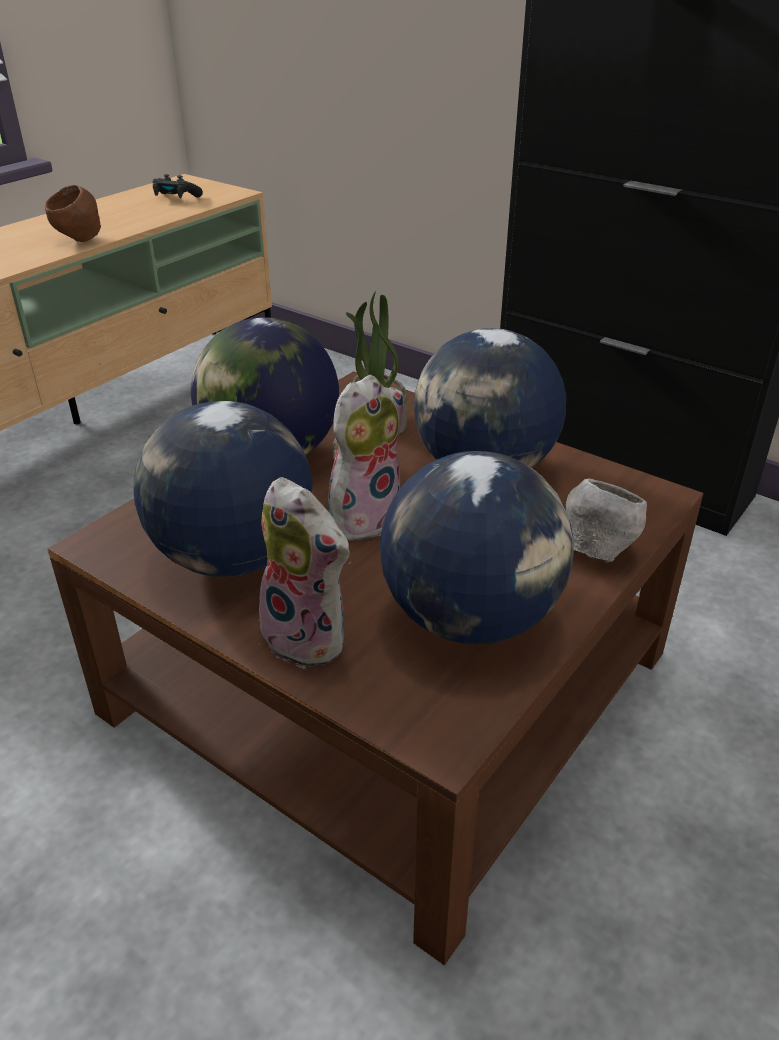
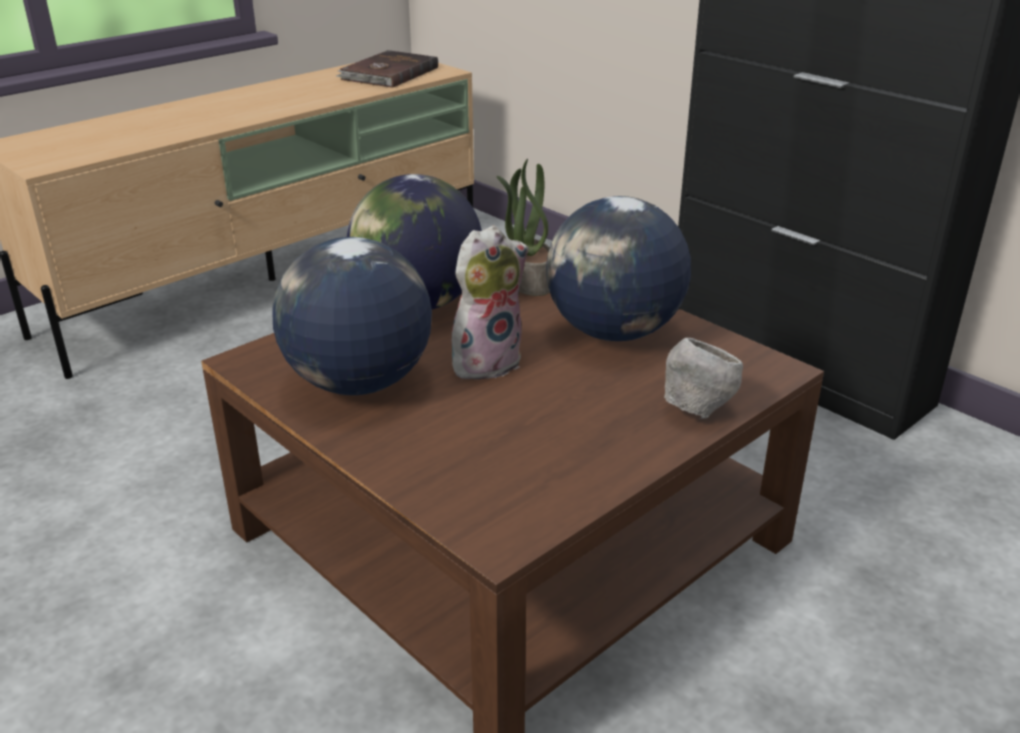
camera: 10 degrees right, 5 degrees down
(79, 241) = (289, 106): brown bowl -> none
(176, 198) = (388, 74): black game controller -> brown book
(310, 637) = (407, 451): plush toy -> none
(471, 617) = (557, 451): globe -> none

